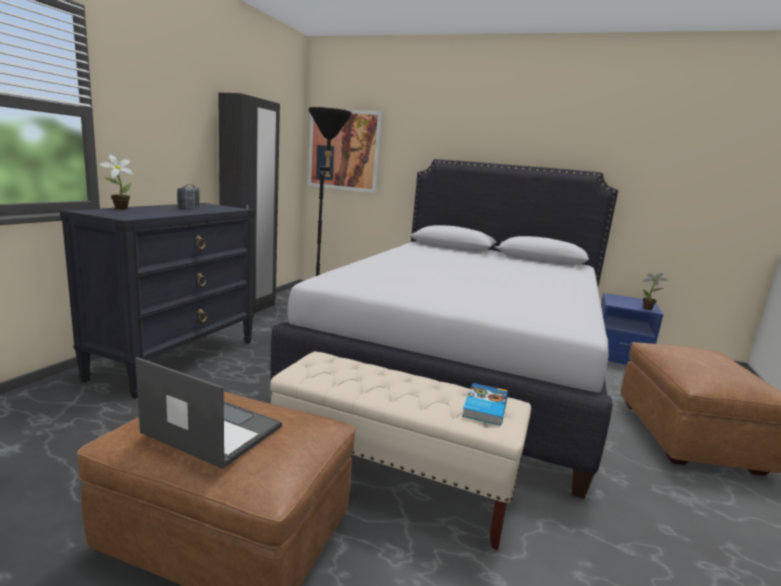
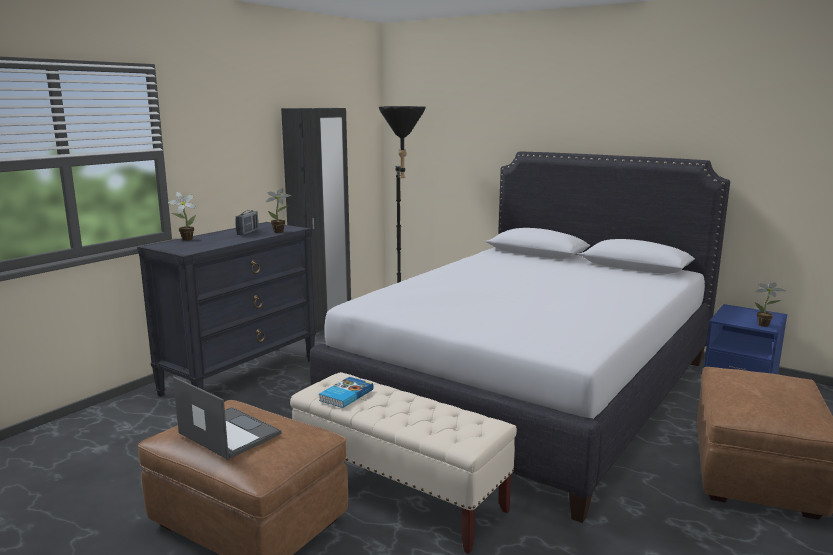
camera: 15 degrees right, 0 degrees up
(224, 210) = (280, 232): none -> potted plant
(344, 150) = (425, 144): picture -> none
(484, 407) = (463, 426): book -> book (345, 395)

